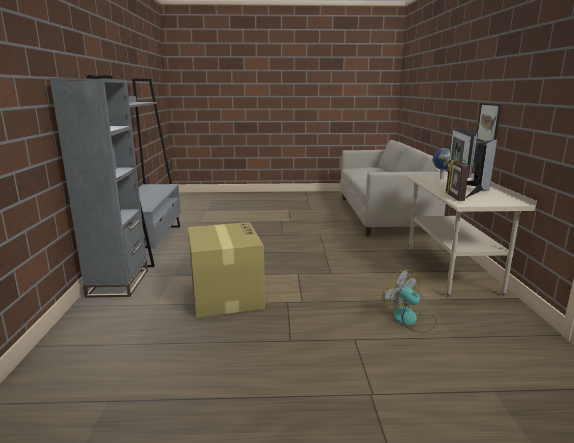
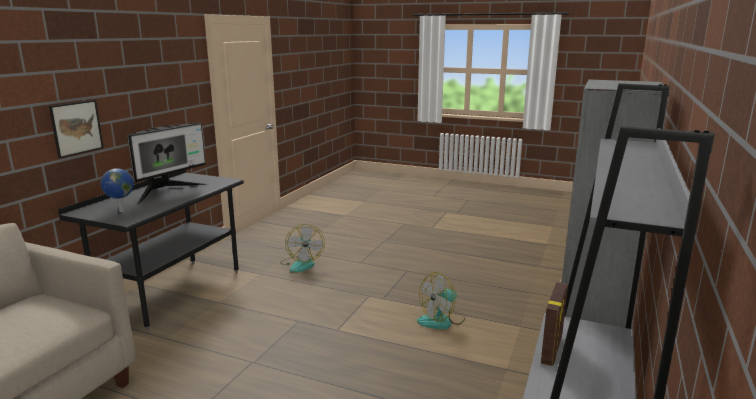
camera: 155 degrees left, 0 degrees up
(225, 295) = (441, 320): cardboard box -> fan
(451, 271) = (172, 292): beige desk -> black desk
(454, 197) = (212, 186): picture frame -> picture frame (552, 350)

